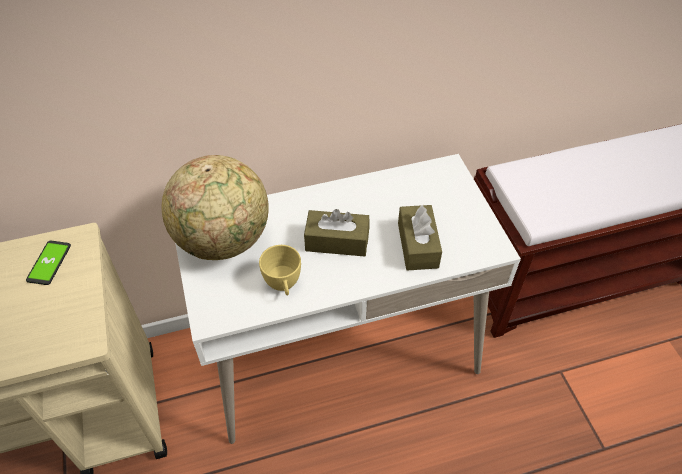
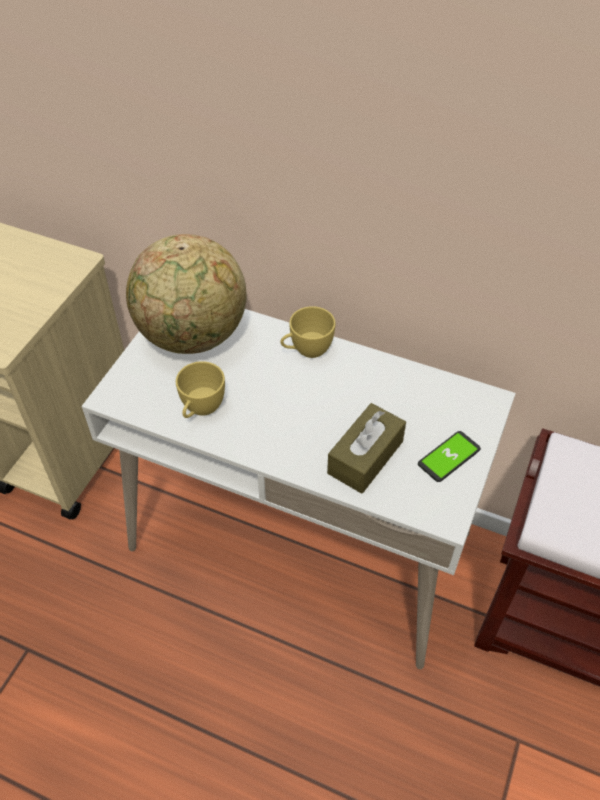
camera: 40 degrees right, 0 degrees up
(49, 263) = (38, 268): phone -> phone (449, 457)
(312, 203) = (306, 350): none -> yellow cup
(337, 241) = (290, 401): brown tissue box -> none

